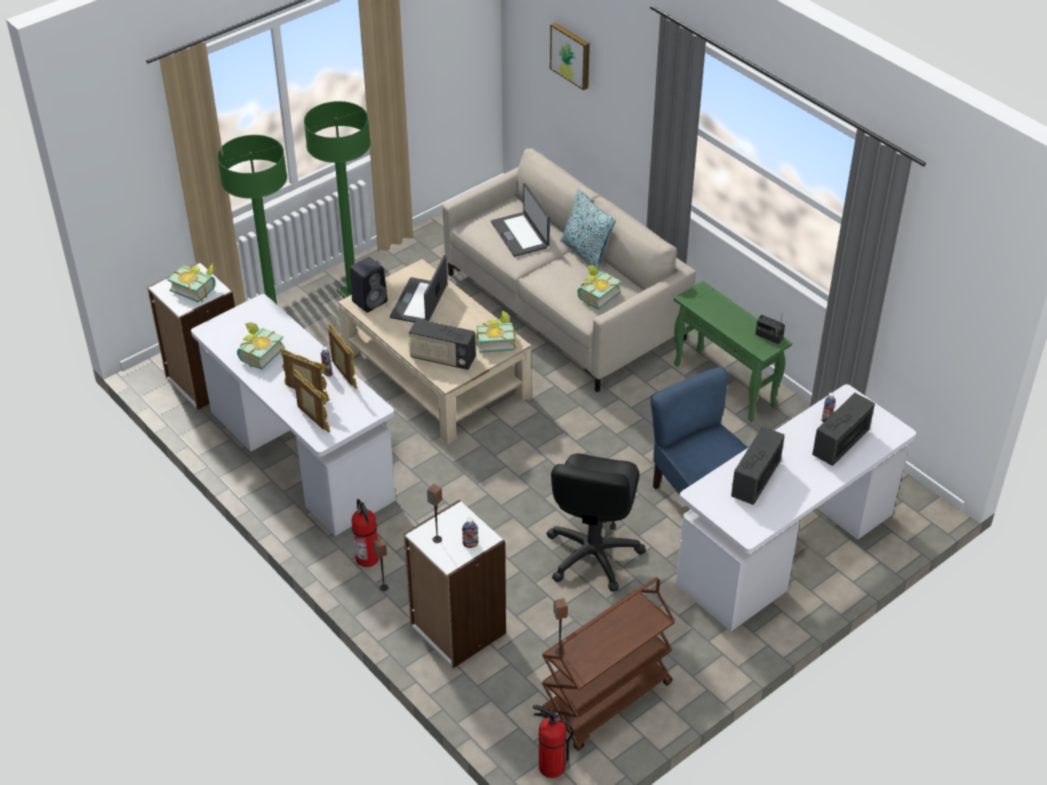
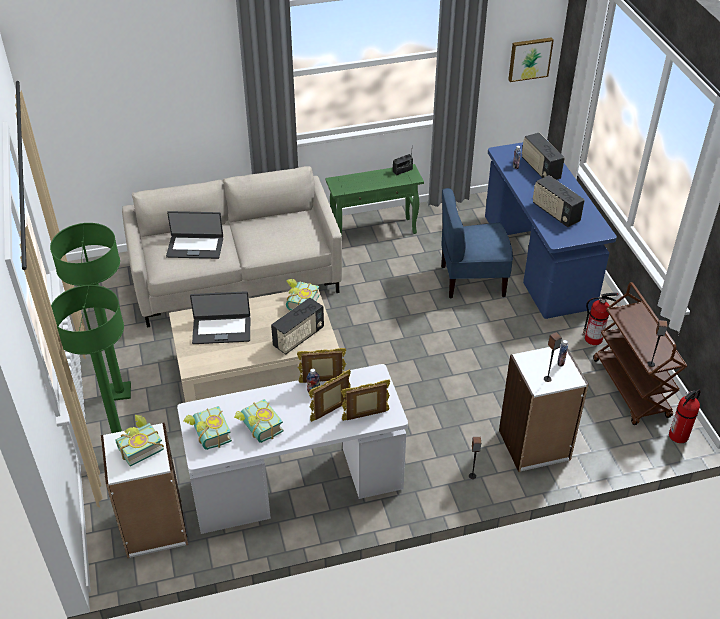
camera: 65 degrees left, 0 degrees up
(368, 558) = (436, 476): fire extinguisher -> fire extinguisher (594, 338)
(370, 301) = (197, 358): black speaker -> none
(420, 302) = (221, 330): laptop -> laptop turned 45 degrees counterclockwise
(571, 55) = (125, 99): picture -> picture (529, 58)
(586, 254) = (245, 223): pillow -> none
(592, 555) = (496, 350): black office chair -> none
(595, 295) = (295, 233): book -> book (208, 436)
(786, 551) = (538, 261): white desk -> blue desk

